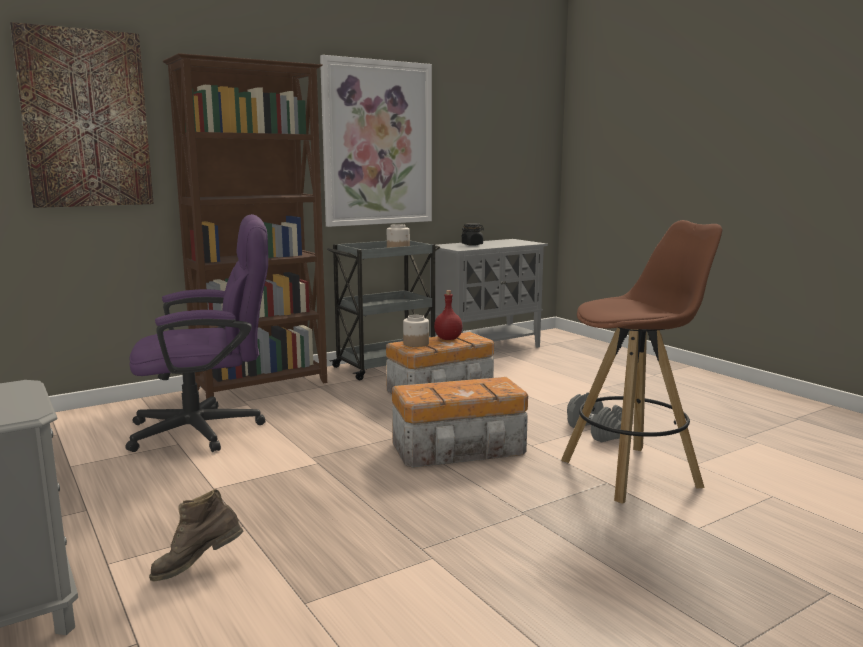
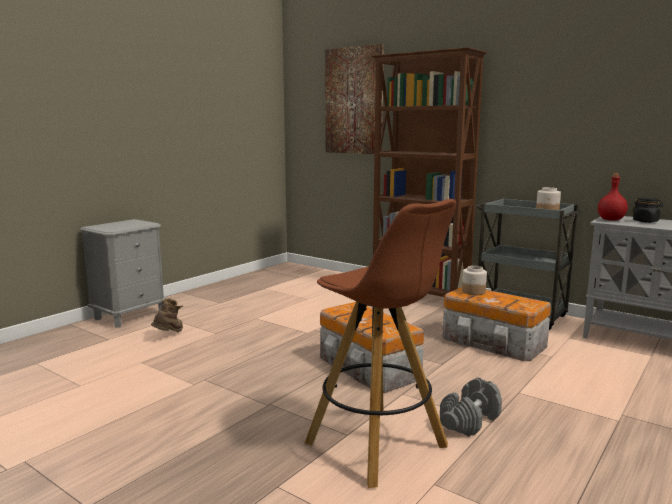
camera: 70 degrees right, 0 degrees up
(197, 569) = (169, 335): brown boot -> brown boot turned 60 degrees clockwise
(209, 429) = (333, 299): purple office chair -> none
(378, 143) = (560, 110): picture -> none
(448, 339) = (506, 298): red bottle -> red bottle (610, 220)

